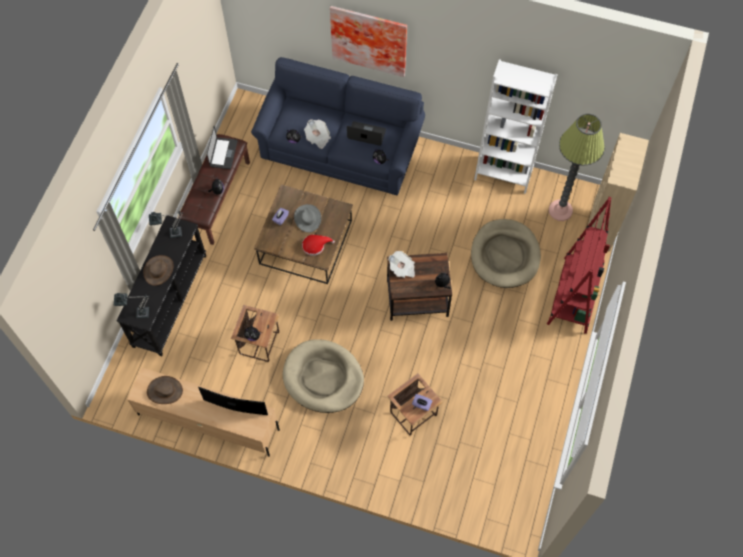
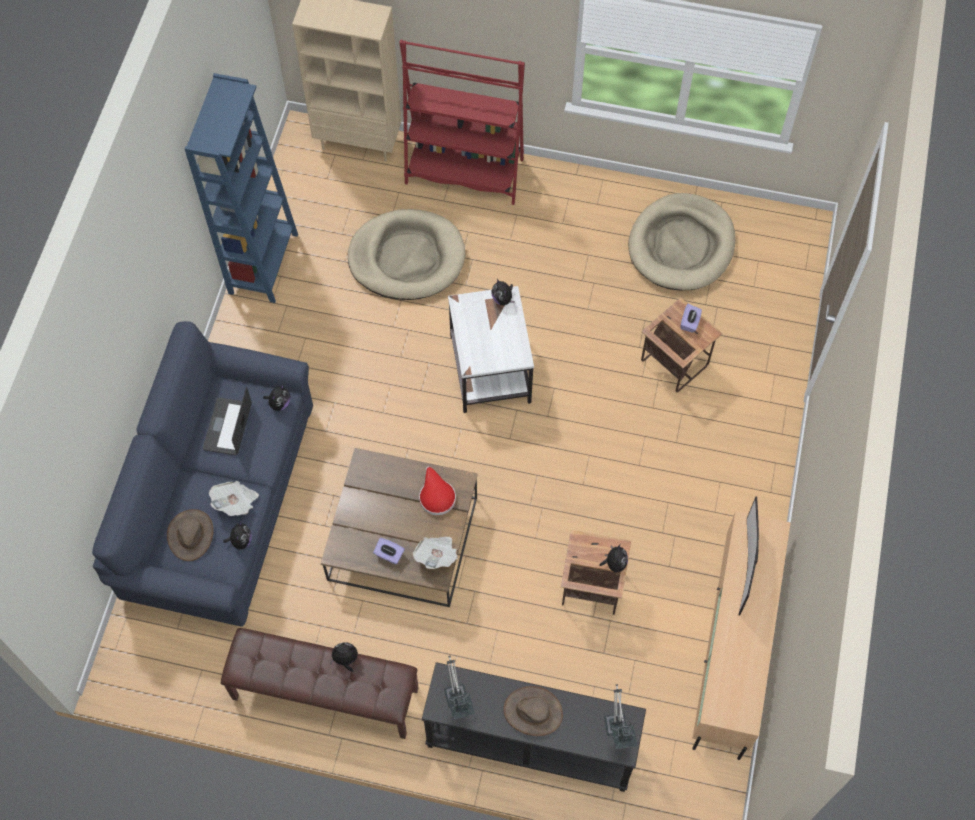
camera: 95 degrees left, 0 degrees up
(164, 391) = (735, 677): brown hat -> brown hat (190, 535)
(223, 153) = (267, 660): laptop -> none
(307, 218) = (386, 513): grey hat -> none
(323, 378) = (636, 488): beige dog bed -> beige dog bed (681, 245)
(369, 39) = (116, 355): picture -> none
(402, 269) = (482, 354): newspaper -> newspaper (437, 555)
(417, 299) = (491, 369): brown side table -> white side table
(503, 174) = (263, 263): white bookcase -> blue bookcase
(560, 210) = (325, 189): floor lamp -> none

